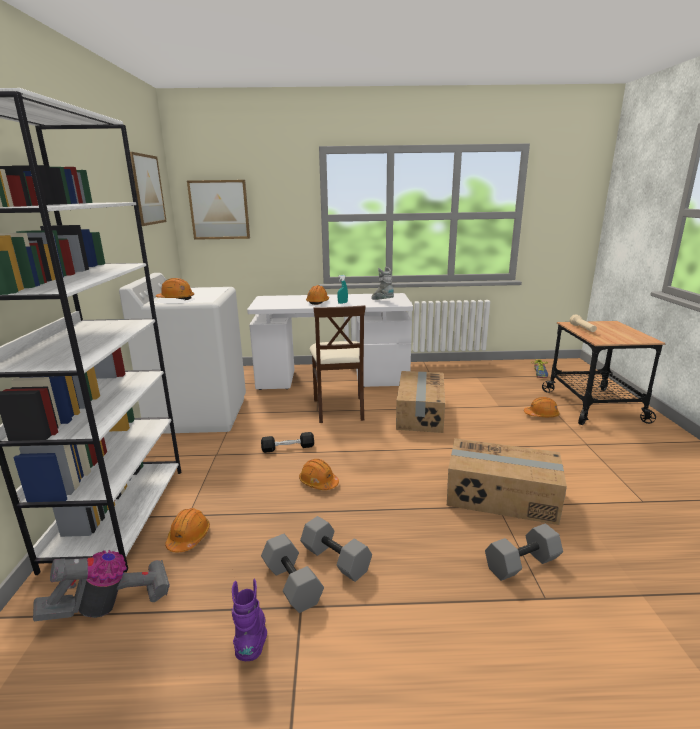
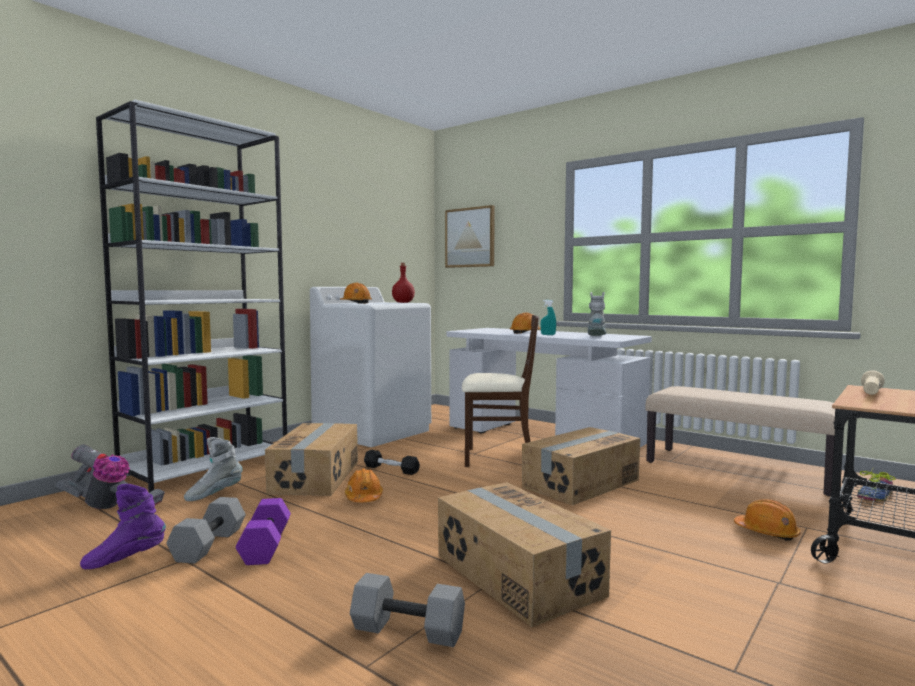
camera: 40 degrees right, 15 degrees down
(145, 190) = (386, 214): picture -> none
(188, 537) = (214, 494): orange hard hat -> grey boot
(209, 289) = (403, 302): none -> red bottle
(244, 479) = (316, 477): none -> cardboard box
(252, 639) = (125, 559): purple boot -> purple boot turned 150 degrees counterclockwise
(334, 559) = (264, 546): grey dumbbell -> purple dumbbell
(339, 409) = (498, 458): beige chair -> beige chair turned 120 degrees counterclockwise
(470, 374) = (739, 470): none -> beige bench

